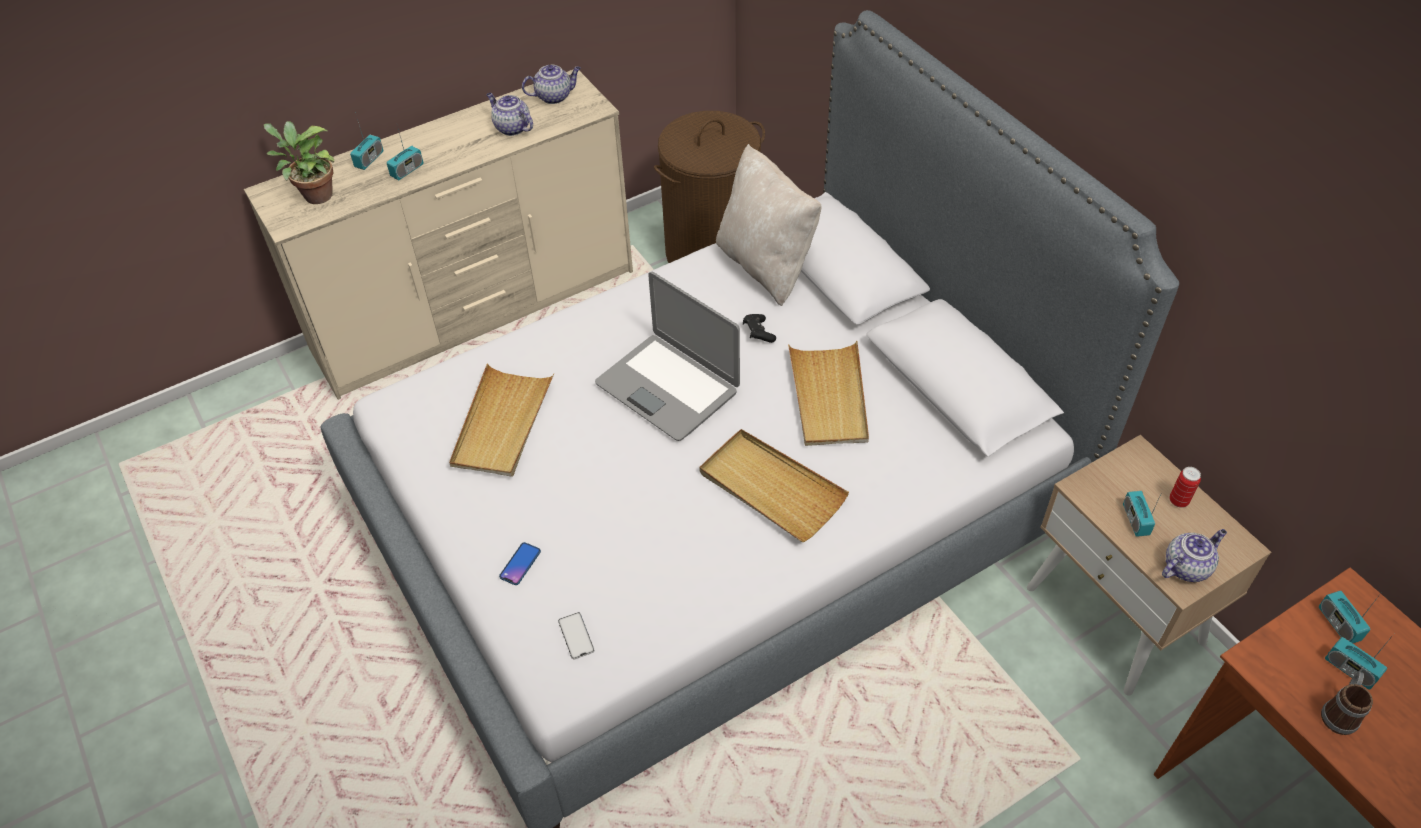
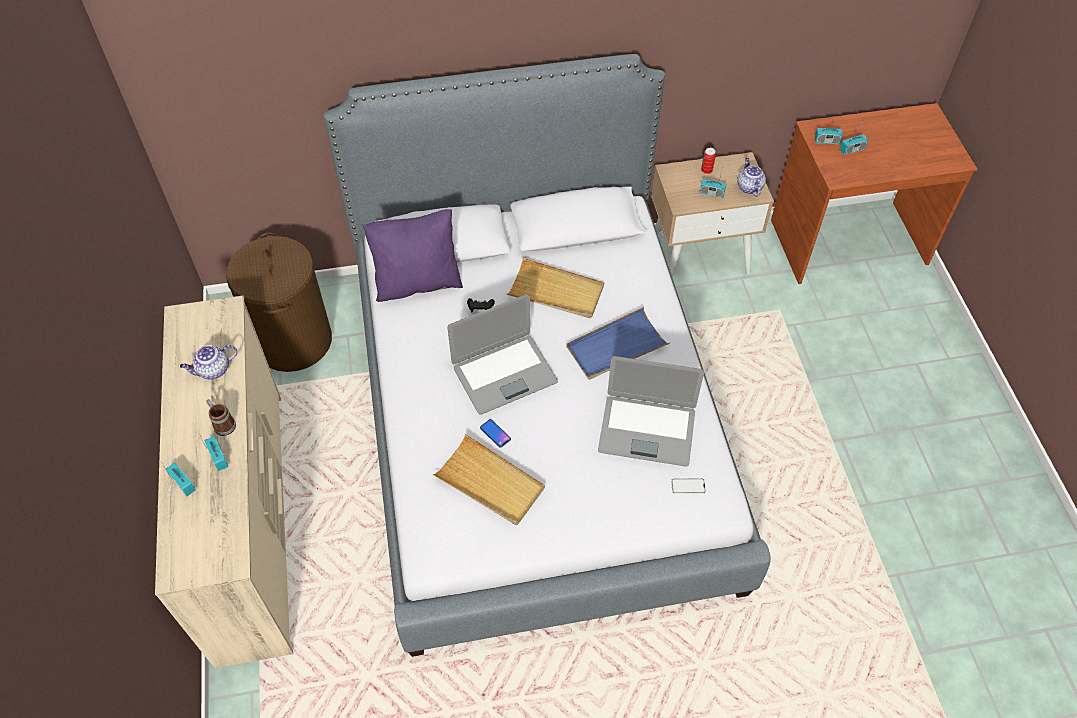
camera: 70 degrees left, 5 degrees up
(314, 195) = (204, 535): potted plant -> none
(520, 564) = (619, 504): phone -> phone (495, 433)
(554, 96) = (192, 331): teapot -> none
(649, 562) = (647, 430): none -> laptop
(766, 265) = (417, 282): beige pillow -> purple pillow
(771, 488) = (616, 347): beige tray -> blue tray
(1340, 712) = (873, 164): mug -> mug (222, 423)

